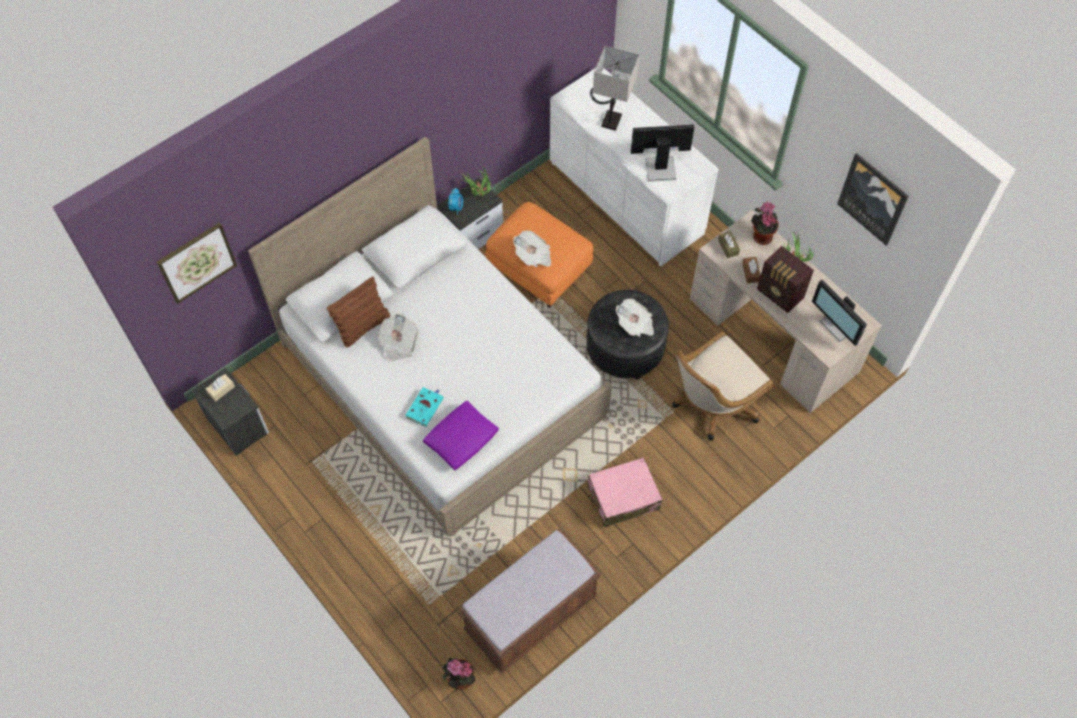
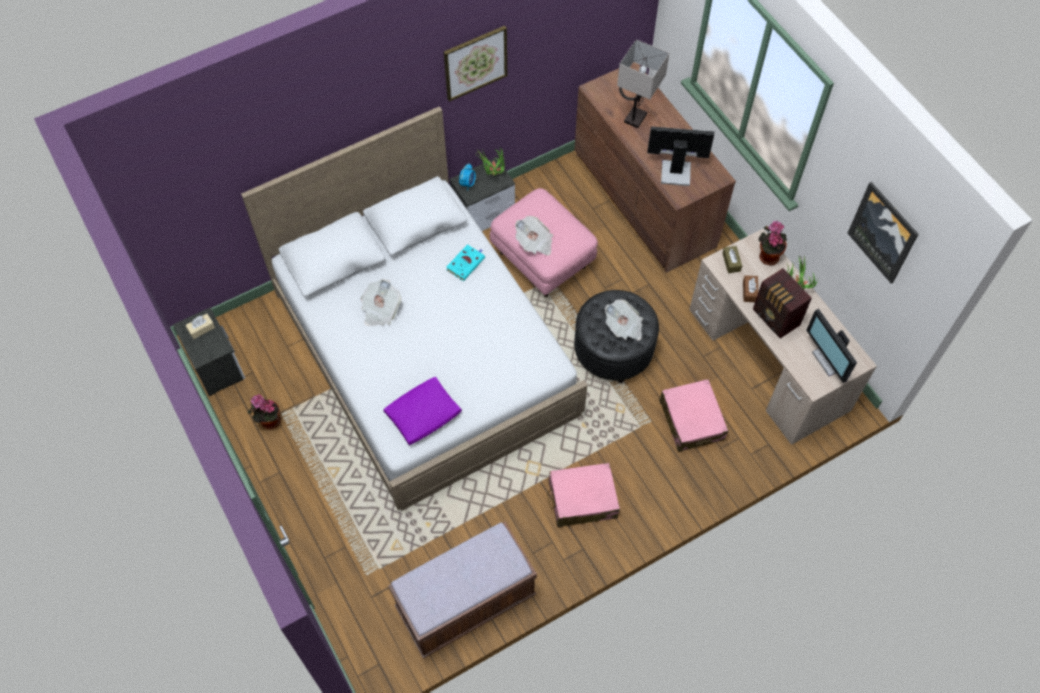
camera: 10 degrees right, 0 degrees up
(196, 262) = (186, 197): picture -> picture (475, 62)
(362, 326) = (349, 287): brown pillow -> none
(425, 407) = (394, 377): turquoise book -> turquoise book (466, 263)
(459, 680) = (381, 657): potted plant -> potted plant (269, 421)
(540, 273) = (543, 261): orange ottoman -> pink ottoman
(626, 199) = (644, 200): white dresser -> brown dresser
(712, 404) = (691, 420): office chair -> pink suitcase

